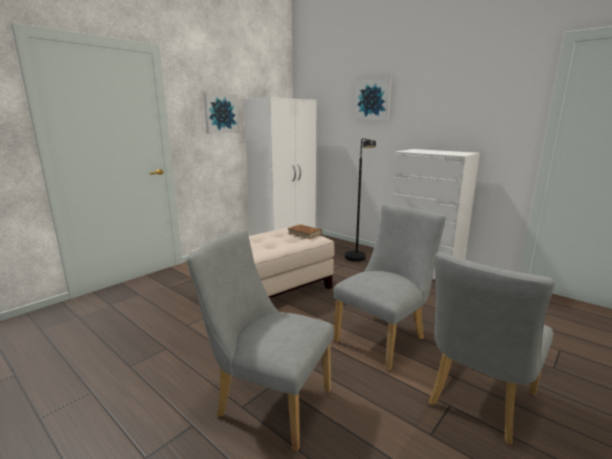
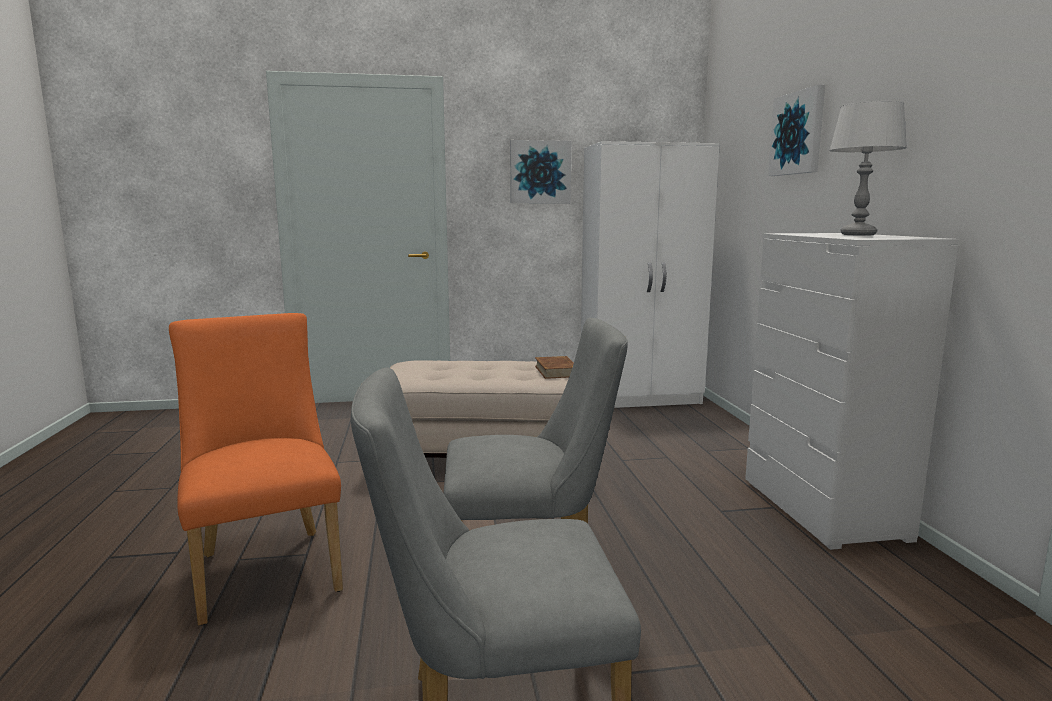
camera: 40 degrees right, 5 degrees down
(267, 401) = (266, 567): grey chair -> orange chair
(357, 260) = (708, 457): black floor lamp -> none
(436, 151) = (857, 235): none -> grey table lamp

